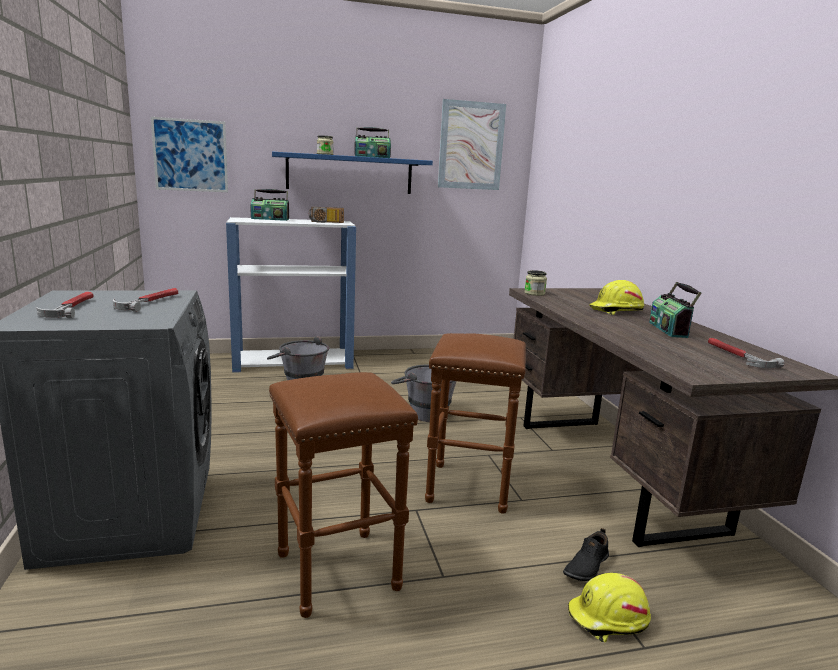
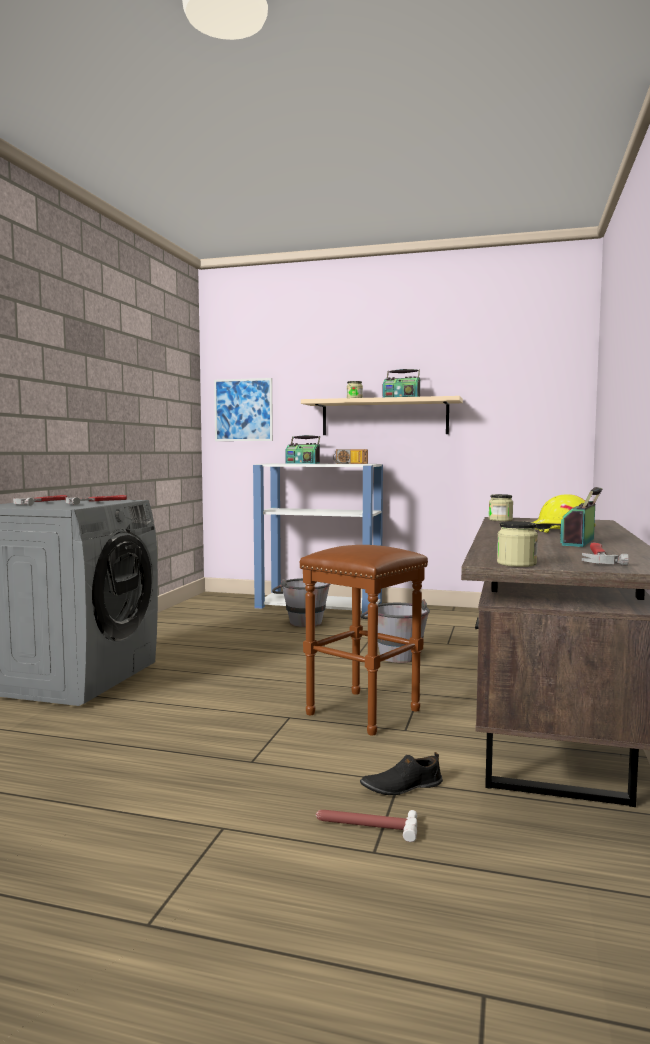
camera: 30 degrees right, 10 degrees down
(341, 571) = (174, 740): brown stool -> none
(350, 174) = (384, 417): blue shelf -> beige shelf
(471, 146) = (517, 378): picture -> none
(608, 619) = (366, 825): yellow hard hat -> hammer
(717, 375) = (516, 563): none -> jar

